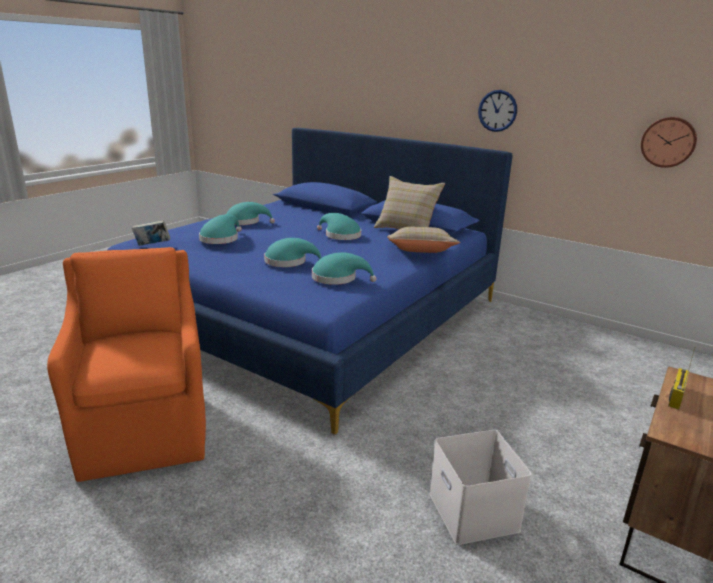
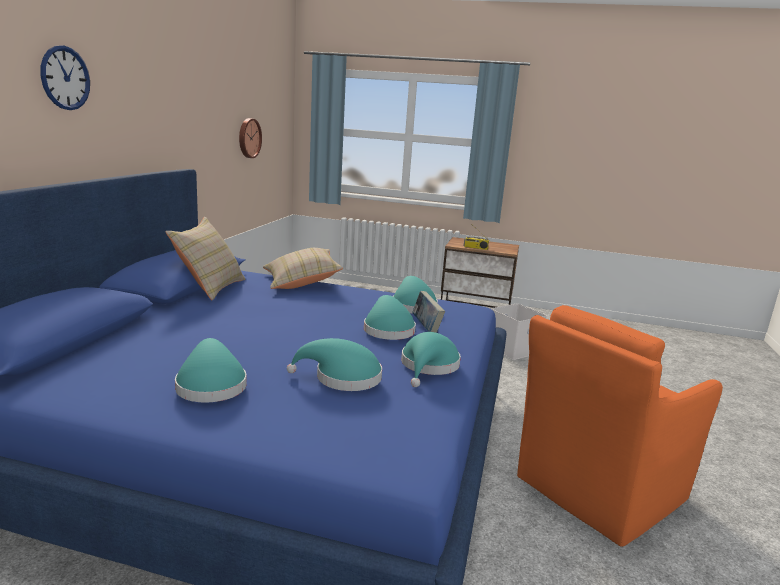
camera: 110 degrees left, 5 degrees down
(152, 245) = (412, 435): book -> book (426, 327)
(340, 235) = (258, 315): turquoise hat -> turquoise hat (428, 366)
(497, 111) = (156, 124): wall clock -> wall clock (65, 78)

